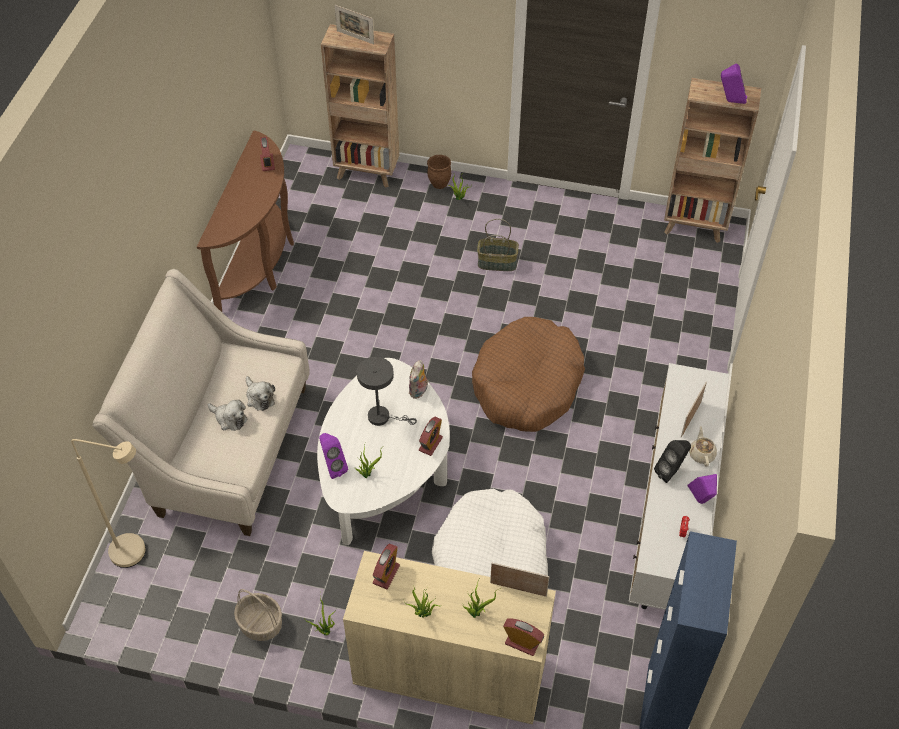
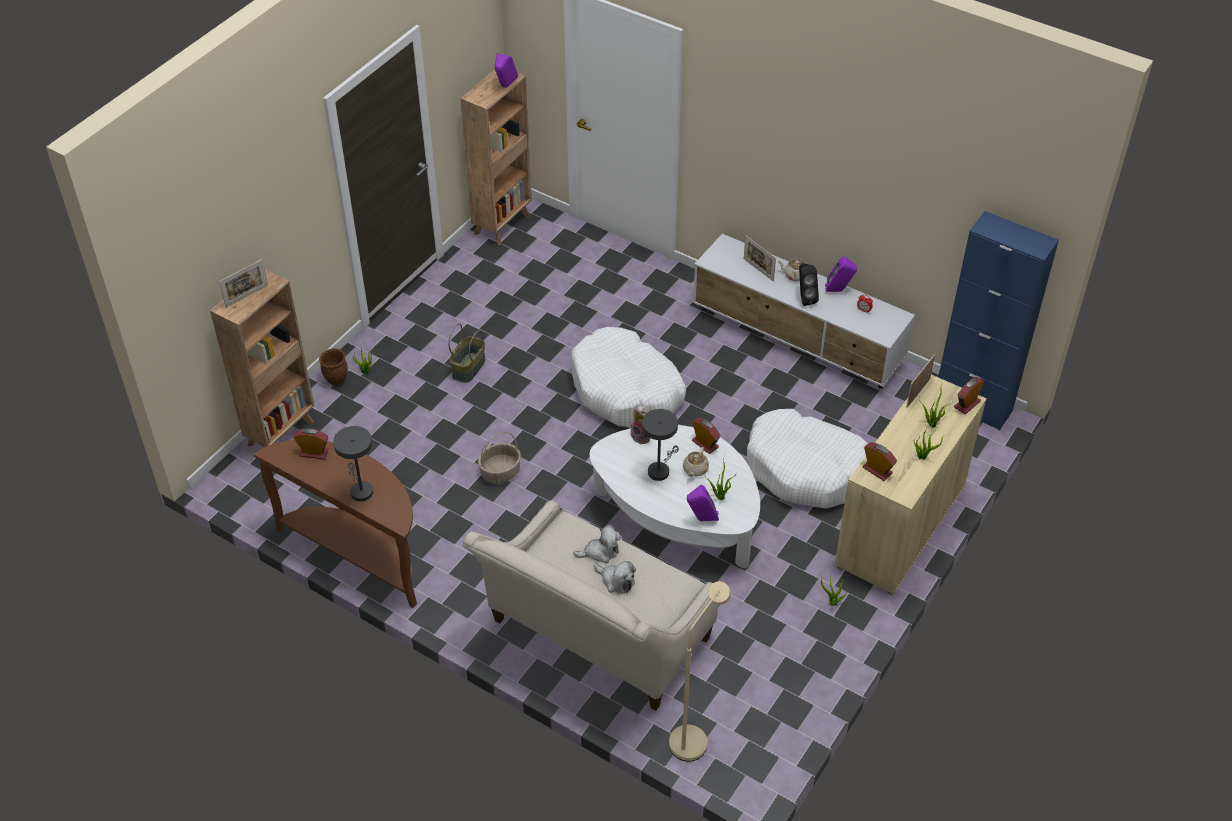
camera: 70 degrees left, 5 degrees down
(229, 418) = (616, 581): plush toy -> plush toy turned 75 degrees clockwise
(238, 203) = (360, 489): none -> grey table lamp
(260, 624) = (809, 650): basket -> basket (500, 472)
(394, 445) = (695, 469): none -> beige teapot
(527, 385) = (626, 390): brown dog bed -> white dog bed

